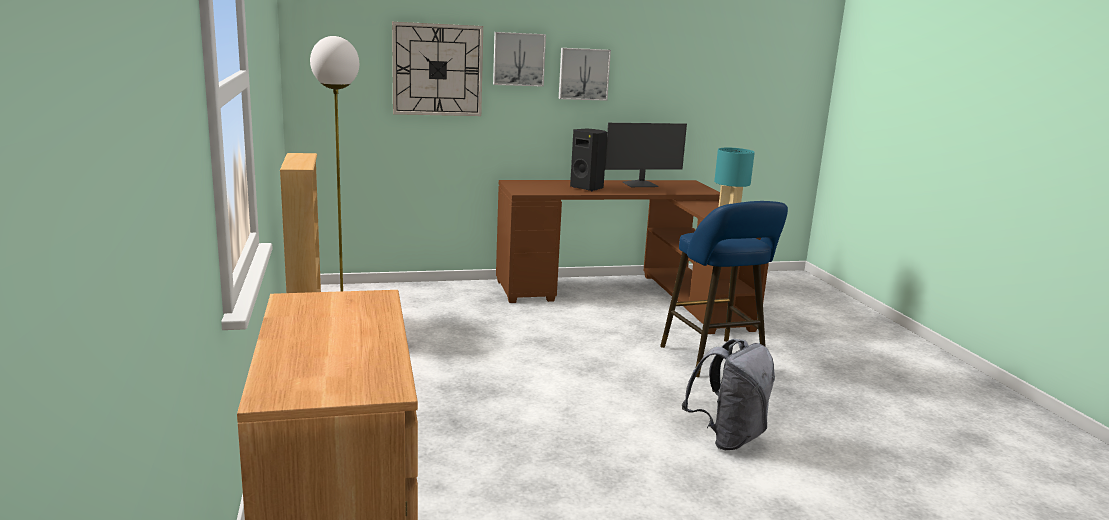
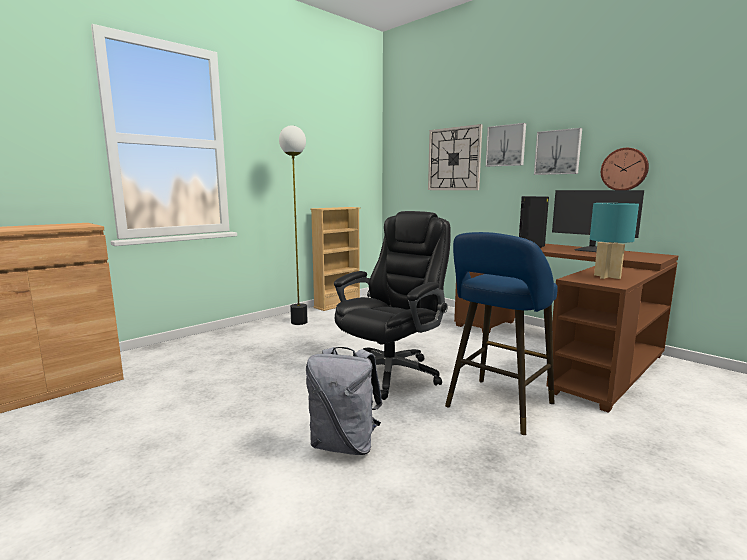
camera: 60 degrees right, 5 degrees down
(600, 374) = (391, 373): none -> black office chair
(649, 97) = (624, 169): none -> wall clock

